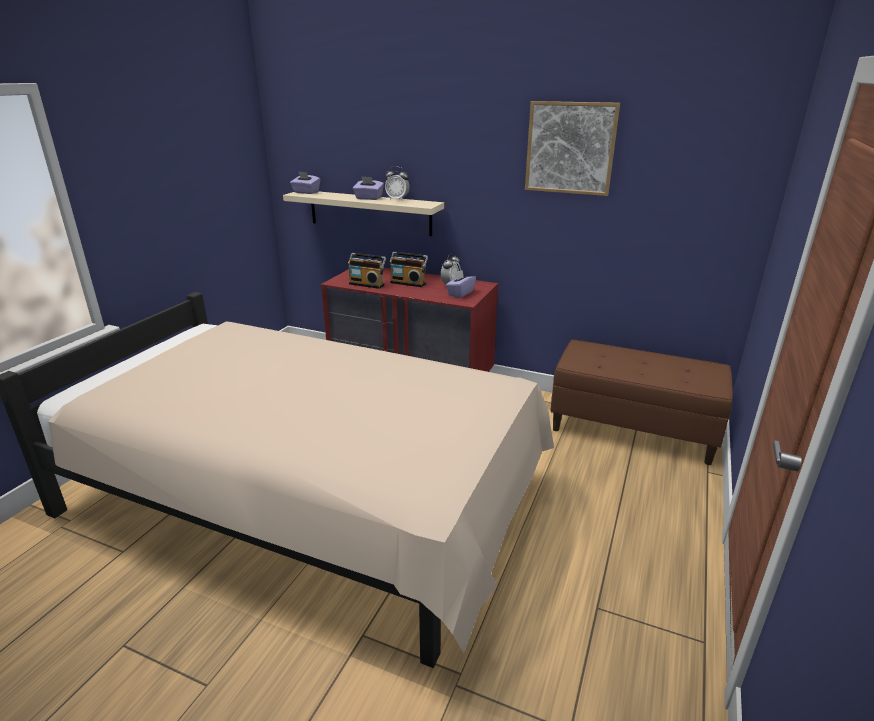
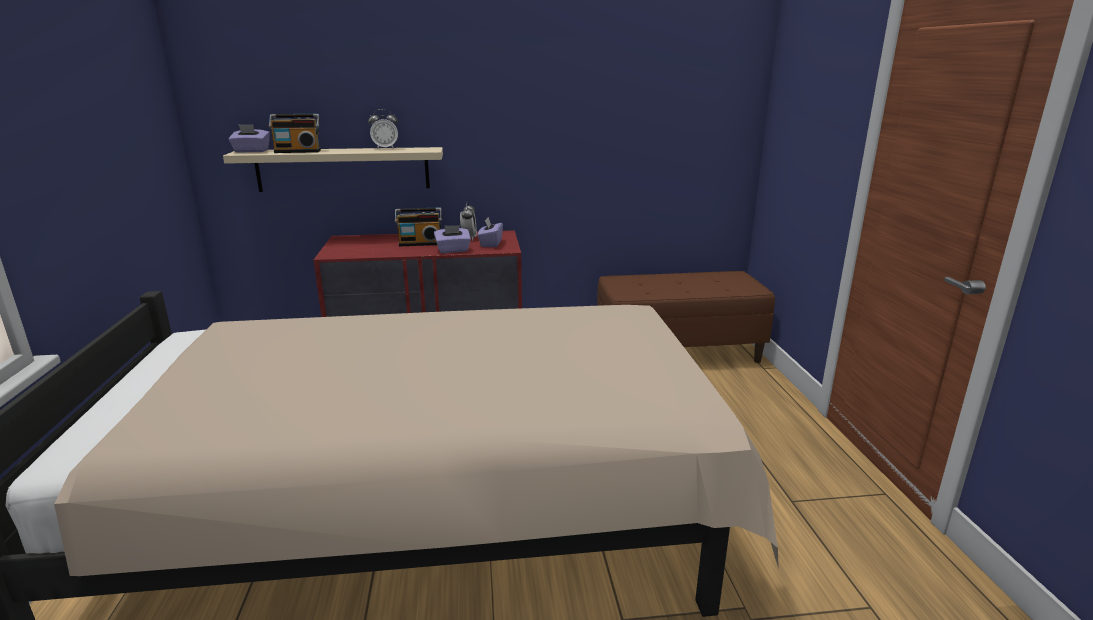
camera: 30 degrees left, 5 degrees down
(367, 284) = (373, 251): radio -> radio (298, 151)
(368, 198) = (347, 150): purple tissue box -> purple tissue box (453, 250)
(570, 148) = (579, 77): picture -> none

